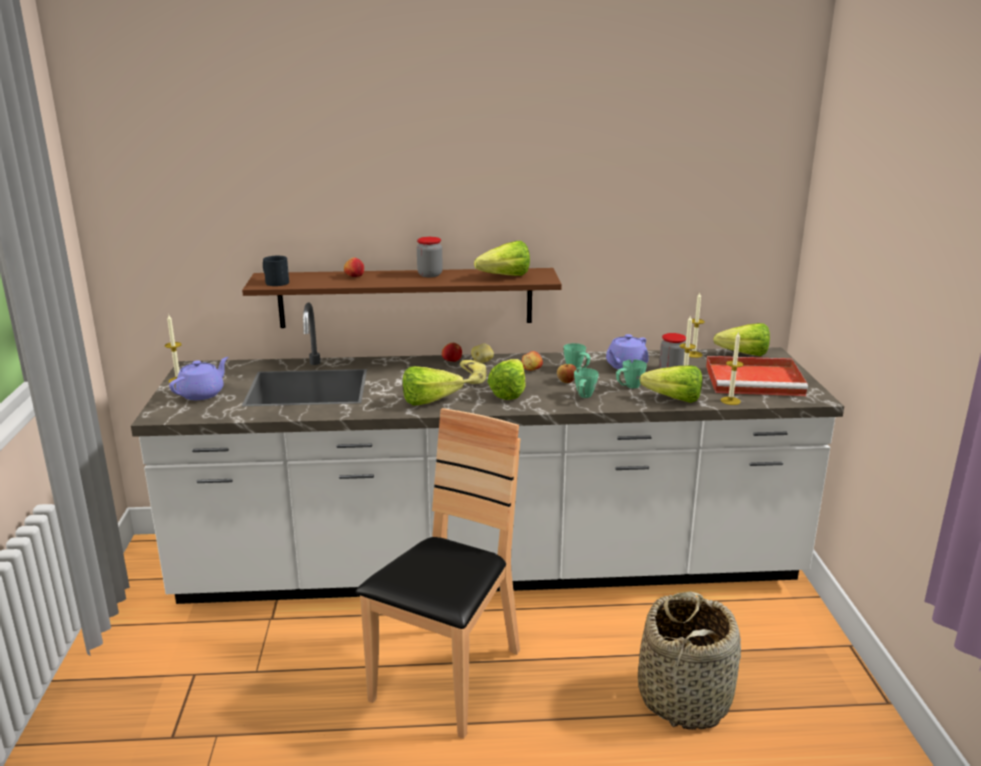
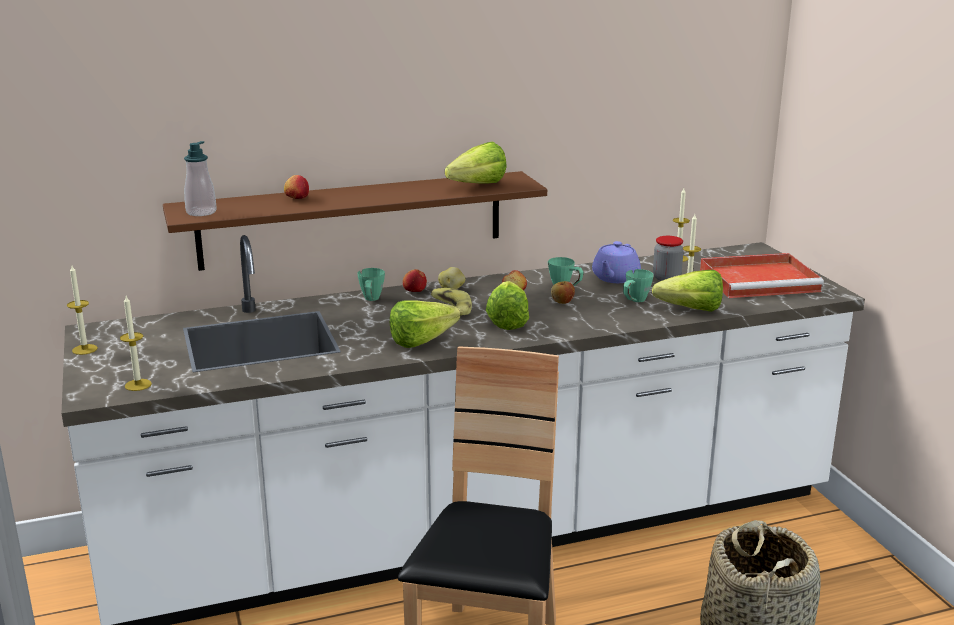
camera: 15 degrees left, 0 degrees up
(202, 394) = (130, 363): purple teapot -> none
(274, 281) = (201, 212): black mug -> soap dispenser
(430, 274) = (387, 189): jar -> none
(584, 397) = (594, 318): green mug -> green mug (371, 301)
(730, 401) = (749, 305): candle -> candle (138, 385)
(739, 354) = (725, 254): lettuce -> none

